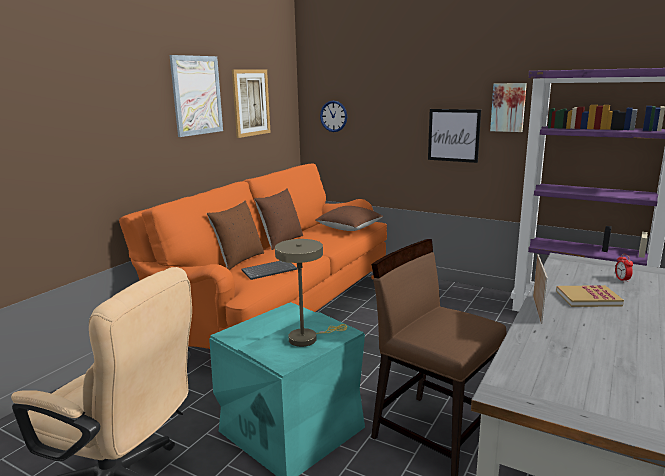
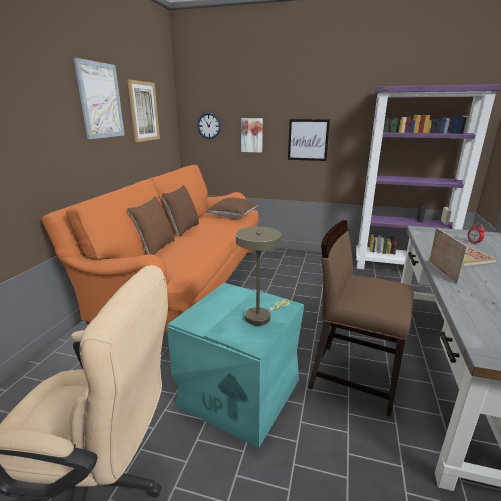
camera: 15 degrees left, 5 degrees up
(269, 270) = (189, 255): keyboard -> none
(508, 107) = (350, 117): picture -> picture (252, 135)

